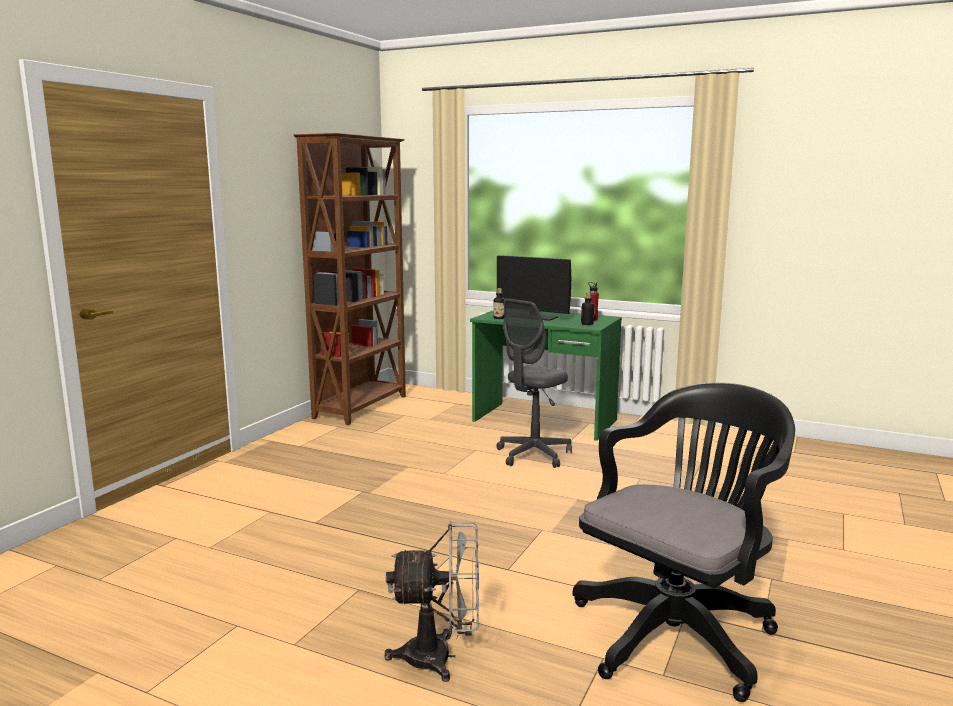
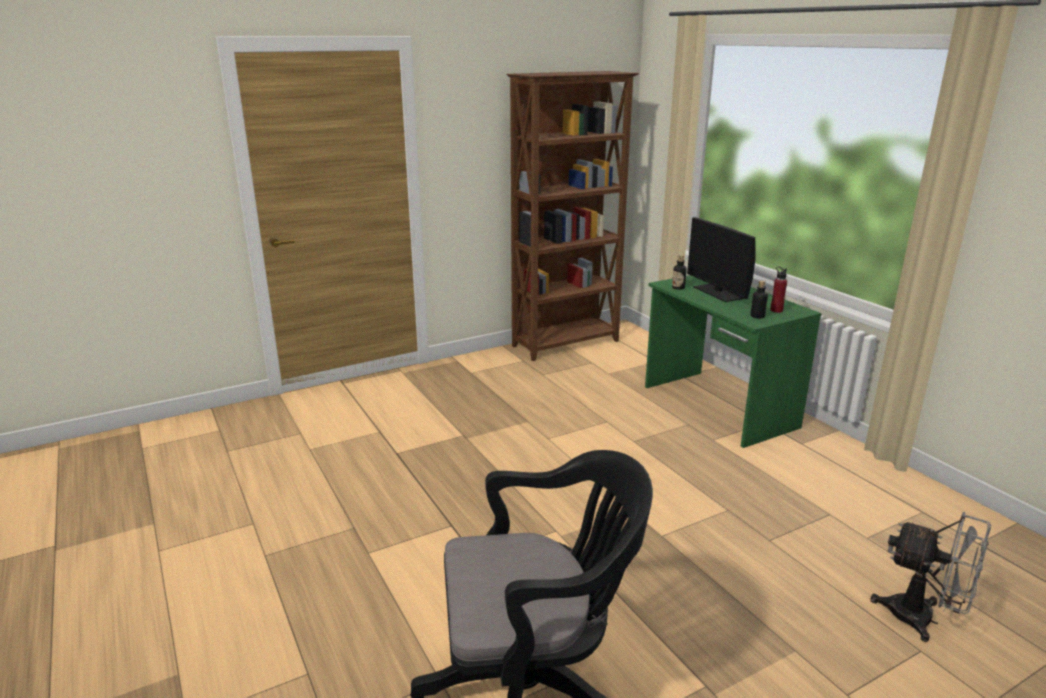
camera: 35 degrees right, 10 degrees up
(441, 657) = (333, 615): grey fan -> grey fan (923, 619)
(533, 455) = (654, 445): grey office chair -> none

